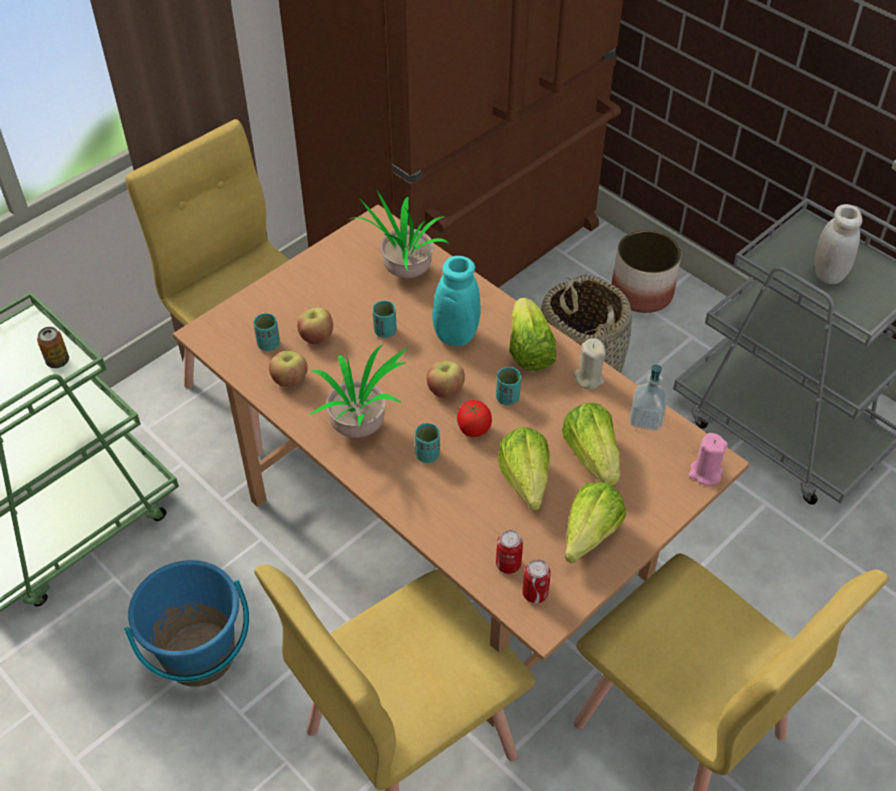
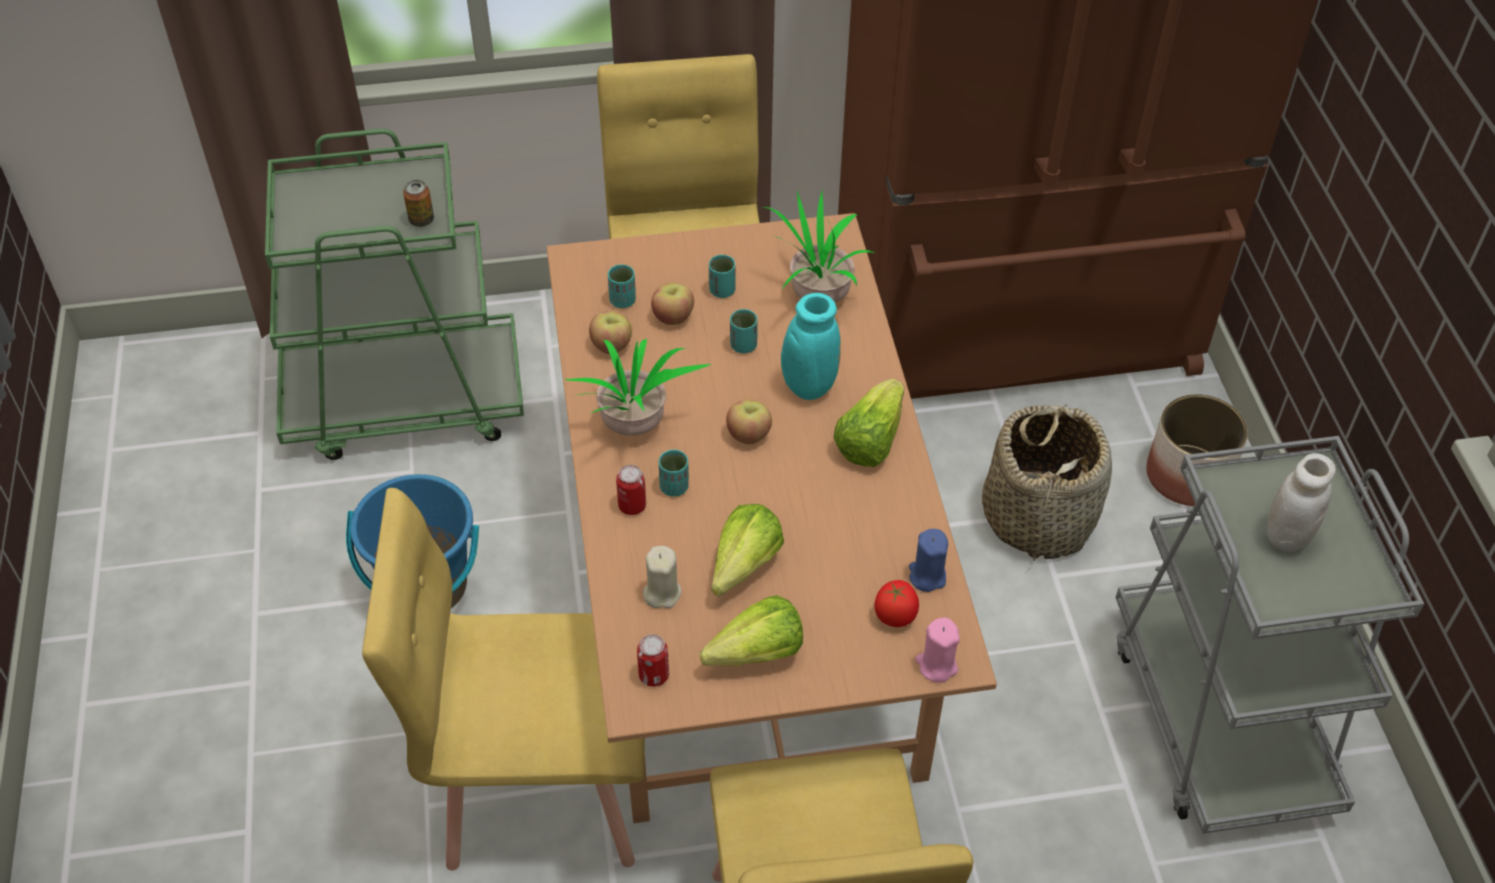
camera: 35 degrees right, 0 degrees up
(473, 429) = (740, 487): tomato -> tomato (895, 616)
(507, 398) = (803, 476): turquoise cup -> turquoise cup (722, 291)
(508, 564) = (654, 633): can -> can (632, 505)
(588, 378) = (905, 502): beige candle -> beige candle (662, 592)
(592, 456) = (834, 580): lettuce -> none
(646, 419) = (927, 576): soap dispenser -> blue candle

